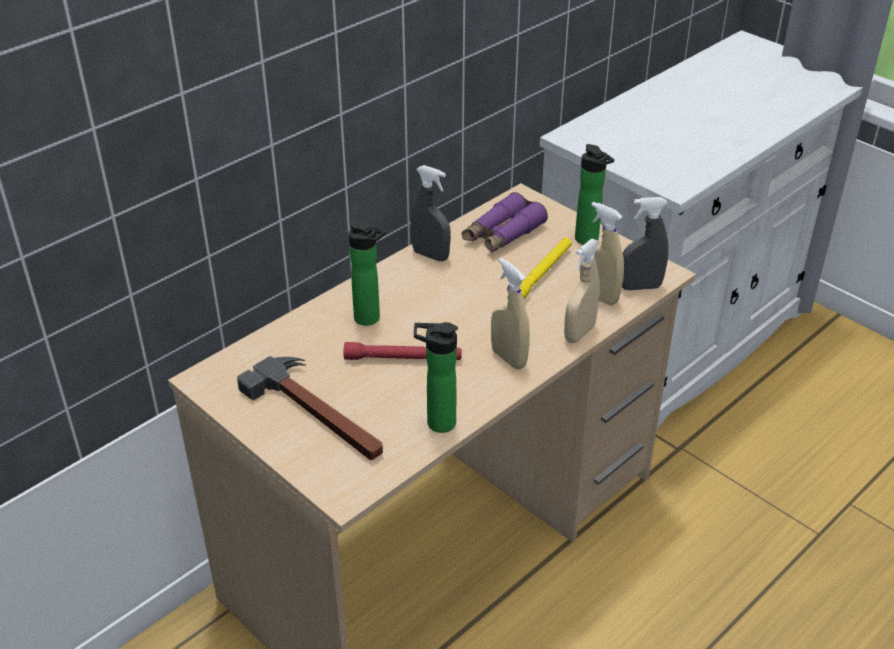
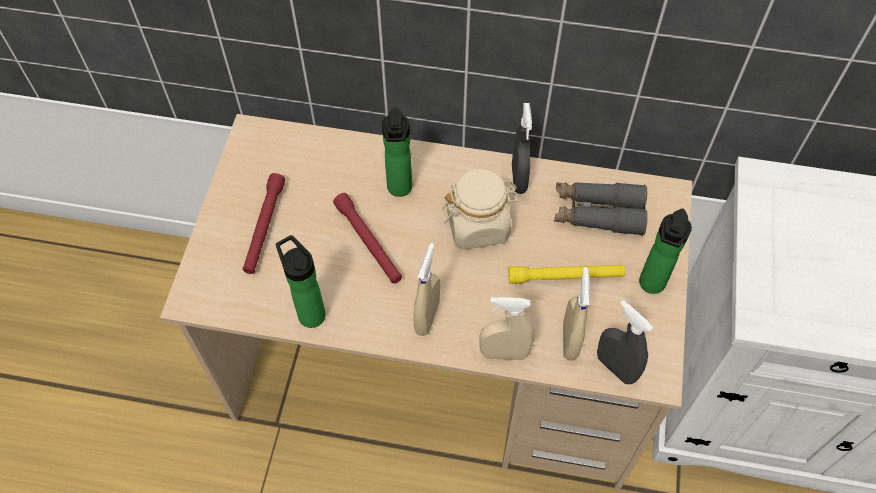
camera: 55 degrees right, 20 degrees up
(318, 414) = (264, 227): hammer -> red flashlight
(451, 294) = (478, 225): none -> beige jar
(503, 234) = (598, 213): purple binoculars -> grey binoculars

